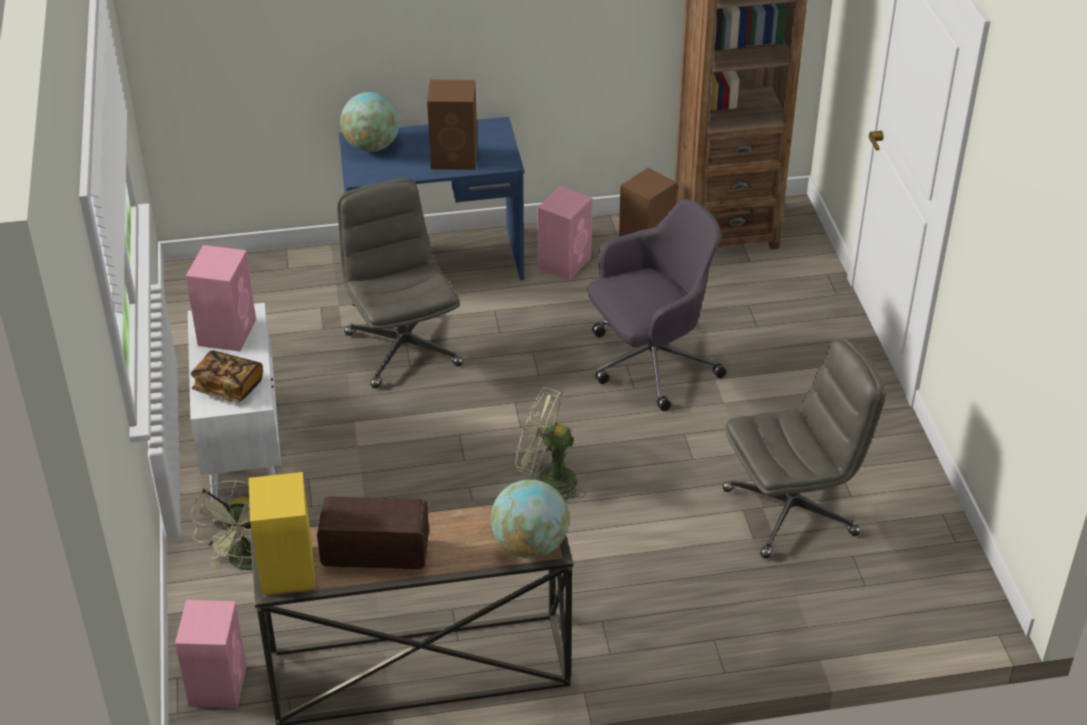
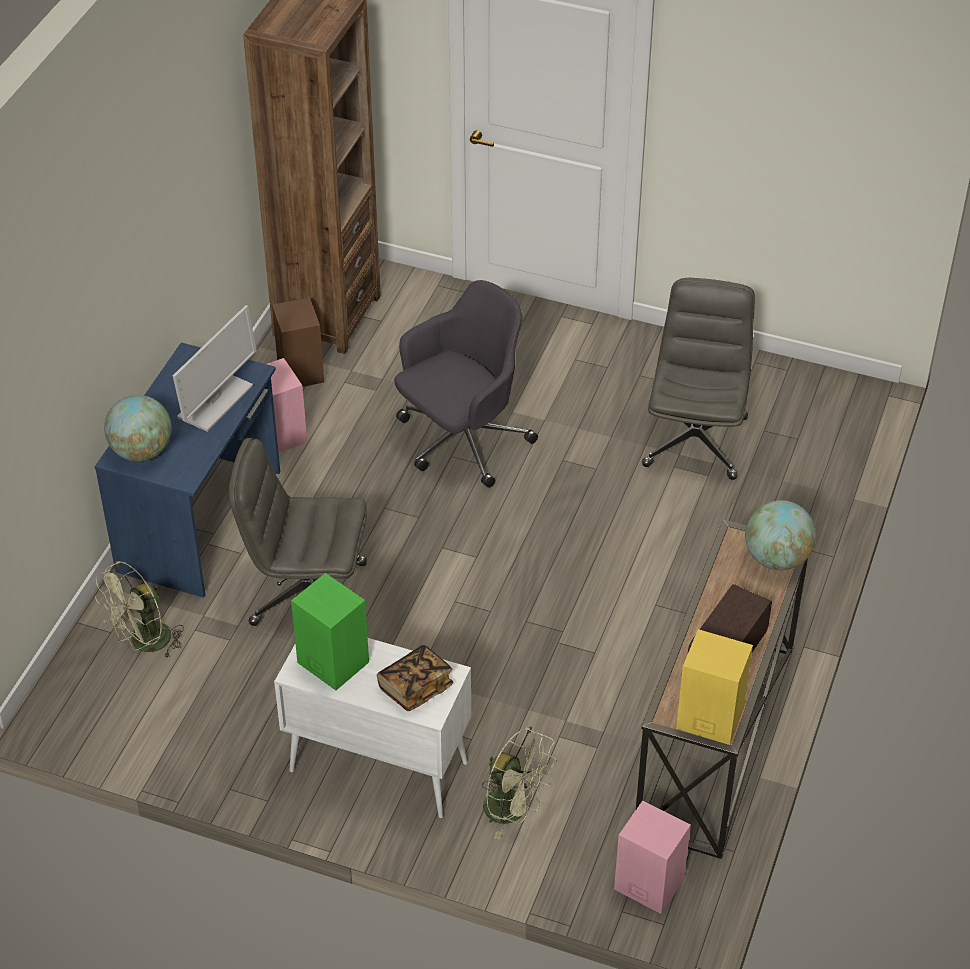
camera: 60 degrees left, 5 degrees up
(227, 331) = (331, 661): pink speaker -> green speaker
(455, 158) = (215, 402): brown speaker -> monitor
(547, 481) = (556, 568): green fan -> green fan (144, 643)
(649, 364) = (461, 441): grey office chair -> grey office chair turned 45 degrees clockwise

